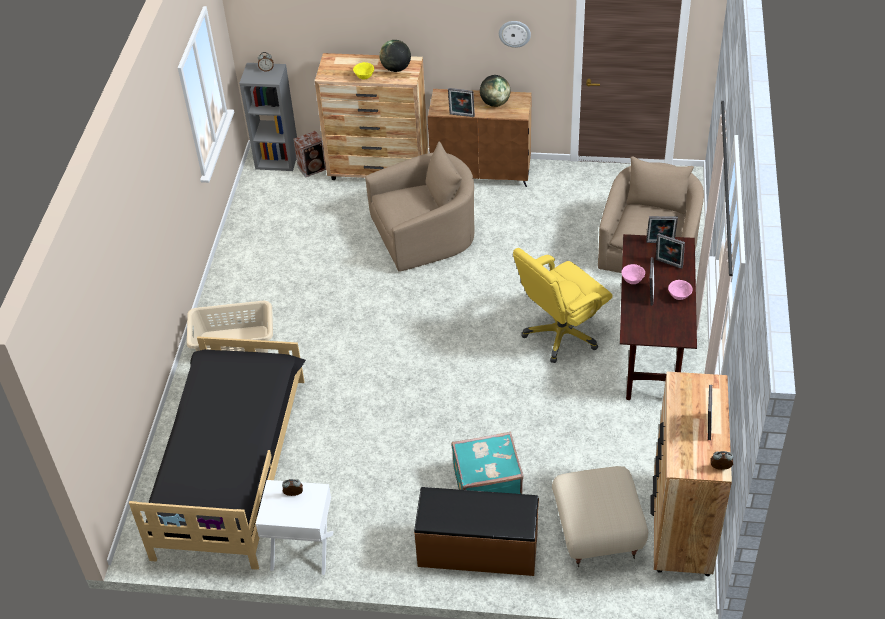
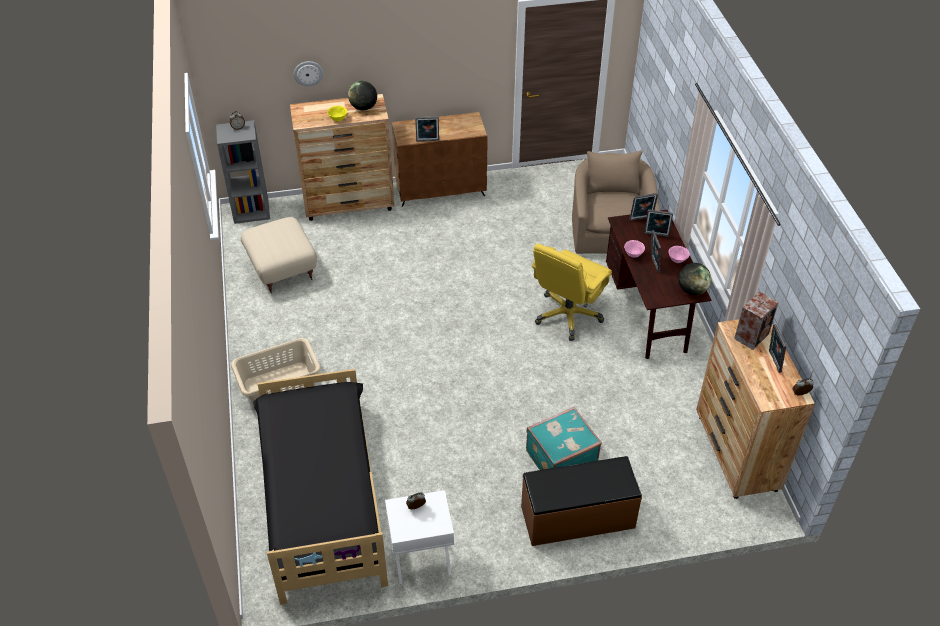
camera: 20 degrees left, 0 degrees up
(313, 168) = (288, 213): speaker -> speaker (752, 336)
(425, 235) = (414, 253): beige armchair -> none
(495, 103) = (451, 126): globe -> globe (692, 290)
(514, 33) = (463, 60): wall clock -> wall clock (308, 73)
(597, 532) = (671, 477): beige ottoman -> beige ottoman (282, 269)

